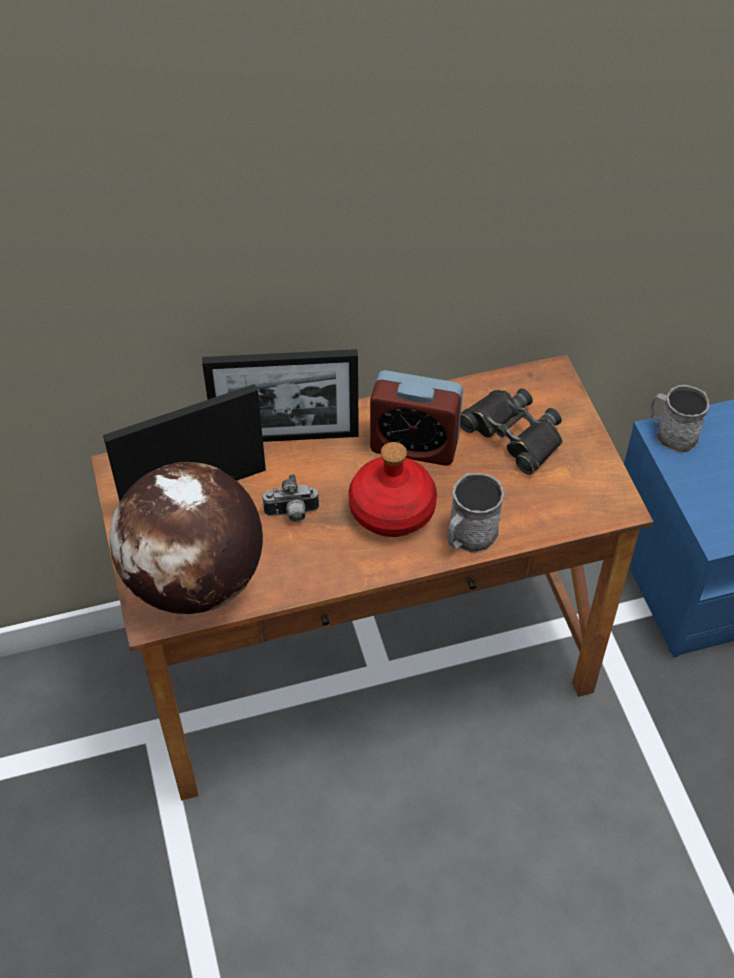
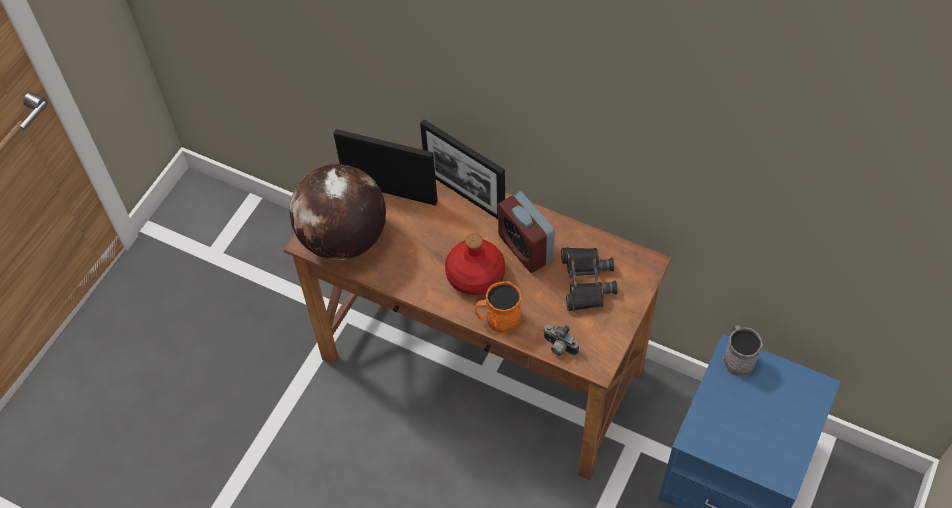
camera: 45 degrees right, 5 degrees up
(292, 514) = (424, 239): camera -> camera (558, 347)
(468, 537) = (498, 319): grey mug -> orange mug

